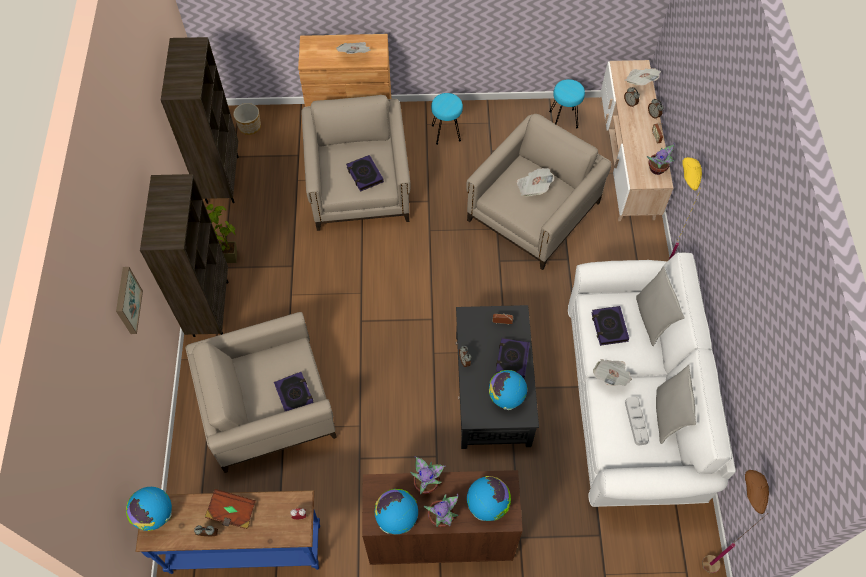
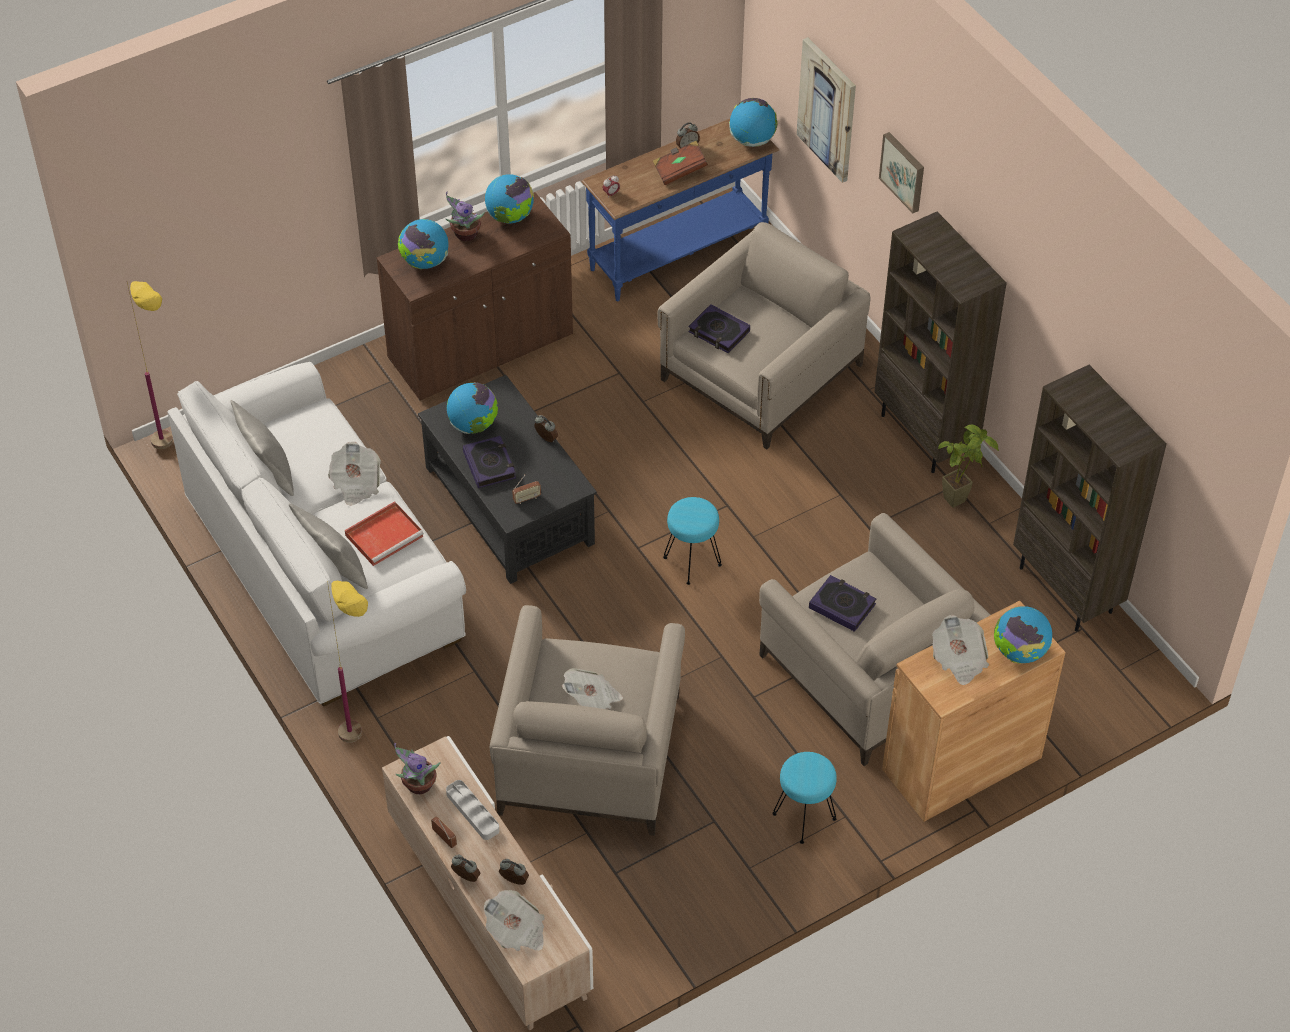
camera: 150 degrees right, 10 degrees down
(116, 411) = (827, 109): none -> picture
(249, 127) = (1103, 682): planter -> none
(322, 44) = (1019, 652): none -> globe
(426, 483) = (498, 253): potted plant -> none
(564, 119) = (631, 935): turquoise stool -> turquoise stool (691, 562)
(609, 327) = (385, 535): book -> red tray
(636, 421) = (303, 449): grey tray -> grey tray (472, 812)
(703, 551) = (174, 455): brown floor lamp -> yellow floor lamp

